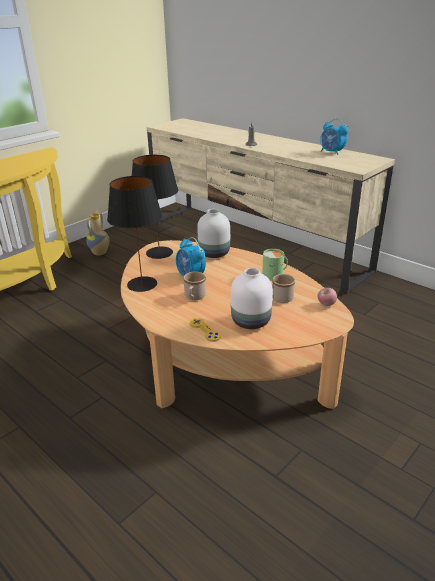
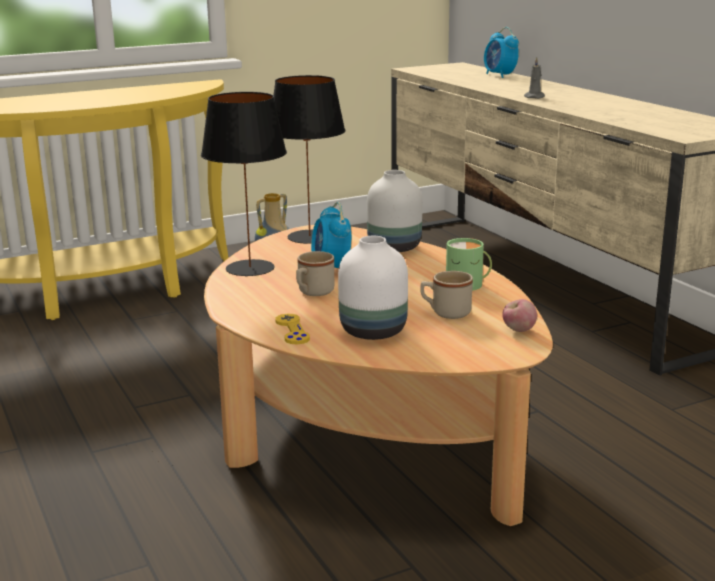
camera: 20 degrees right, 10 degrees down
(331, 152) = (666, 115): alarm clock -> alarm clock (499, 75)

